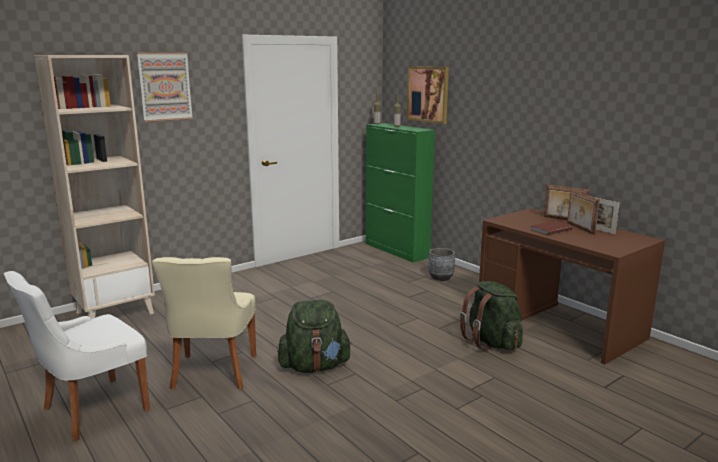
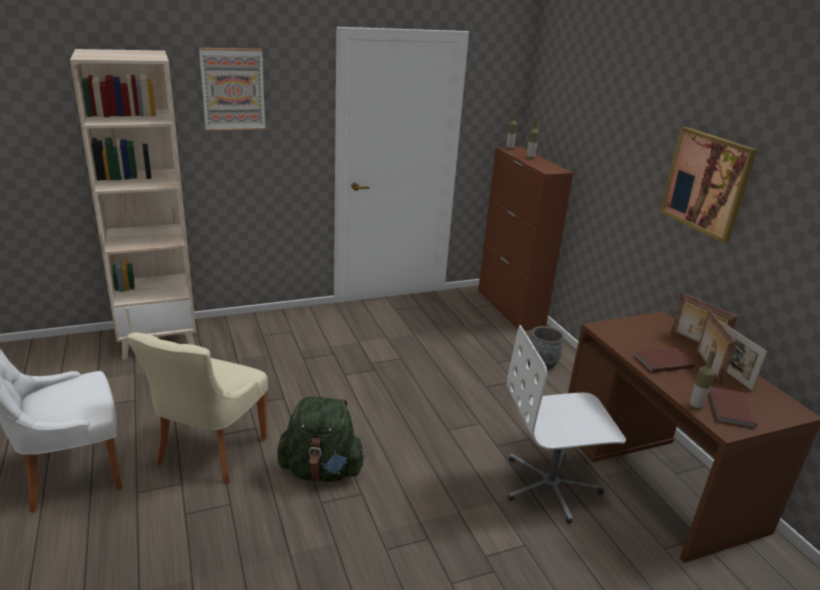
camera: 15 degrees right, 10 degrees up
(397, 250) = (510, 308): green cabinet -> brown cabinet
(428, 94) = (574, 123): picture -> picture (707, 183)
(491, 342) = (551, 486): green backpack -> white office chair
(587, 245) = (695, 406): none -> bottle
(608, 244) = (729, 409): none -> brown book

